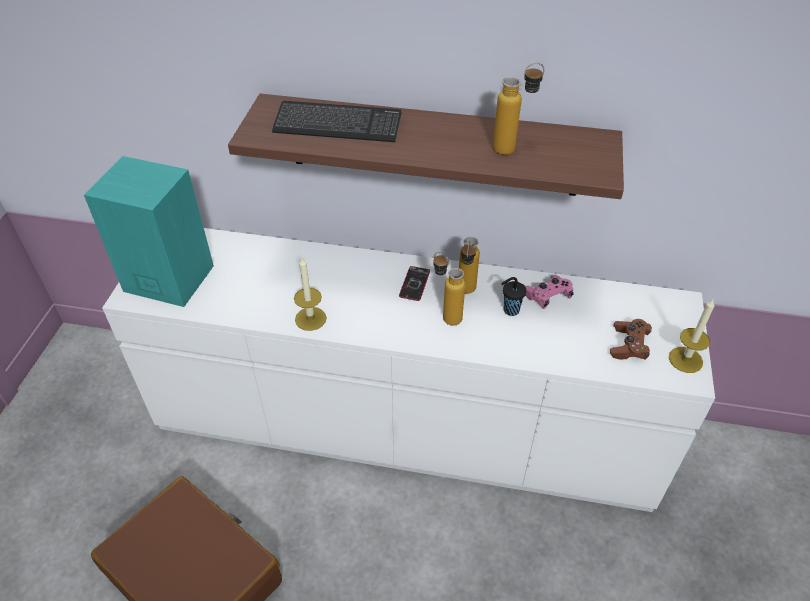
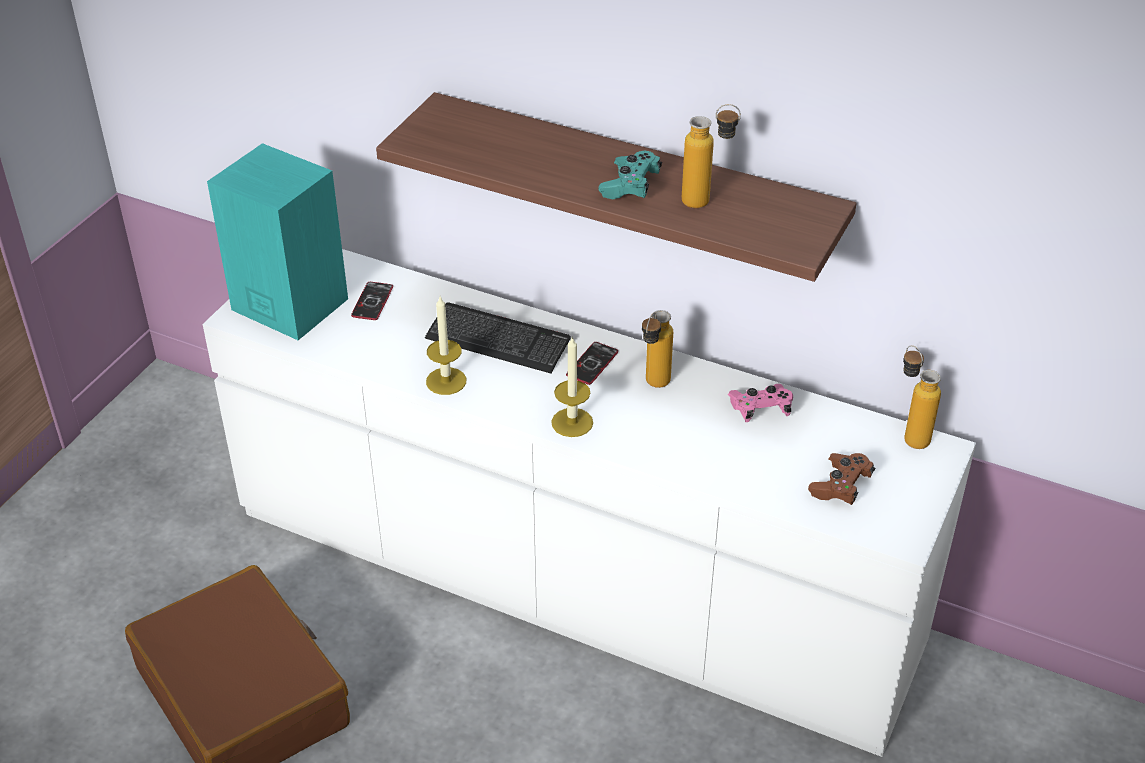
camera: 15 degrees right, 5 degrees down
(233, 265) = (372, 302): none -> phone
(337, 124) = (510, 143): keyboard -> keyboard (498, 340)
(446, 315) = (617, 407): bottle -> bottle (909, 435)
(447, 144) = (630, 186): none -> turquoise game controller
(510, 310) = (703, 417): black cup -> none
(685, 359) = (908, 516): candle -> candle (572, 422)

